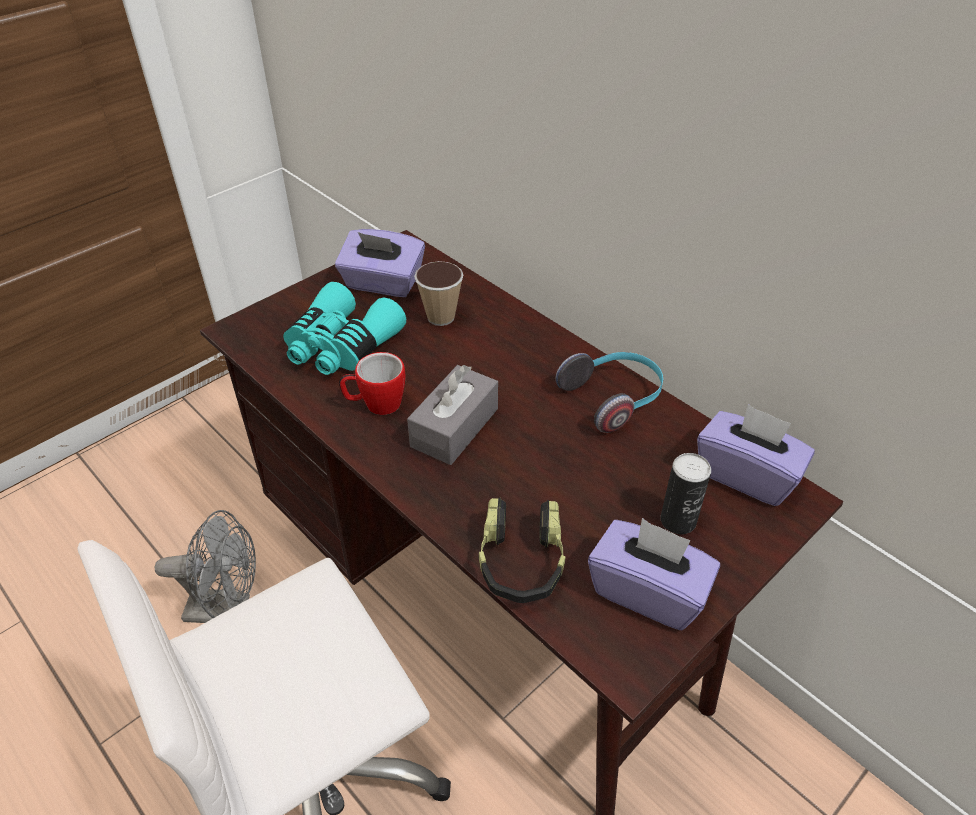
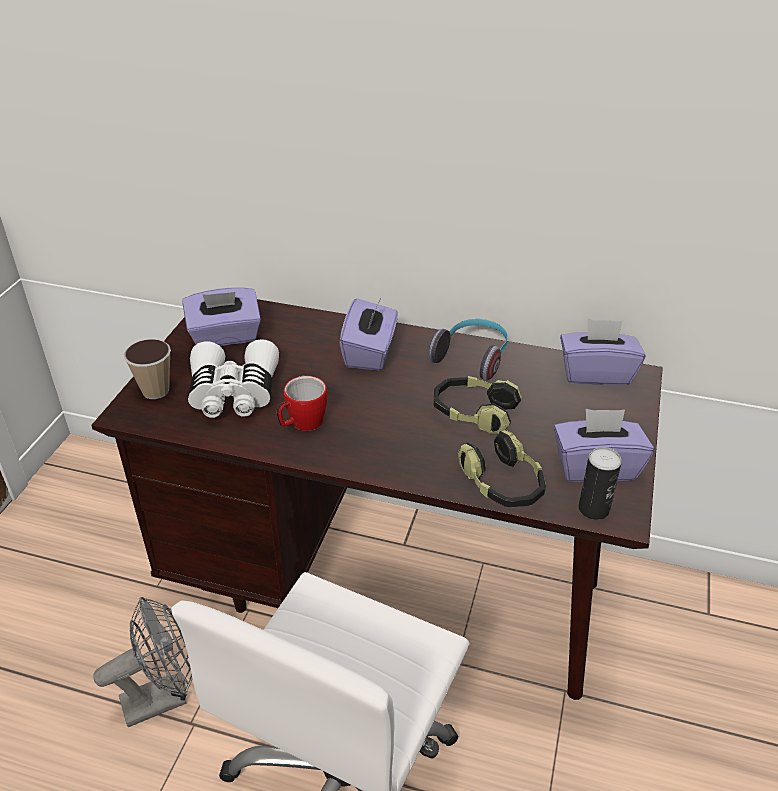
camera: 30 degrees left, 5 degrees down
(341, 346) = (233, 393): turquoise binoculars -> white binoculars
(441, 317) = (296, 345): cup -> cup (155, 391)
(454, 427) = (377, 417): grey tissue box -> none
(507, 352) = (370, 353): none -> purple tissue box
(558, 465) = (473, 414): none -> headphones
(678, 520) = (578, 417): can -> can (593, 509)

